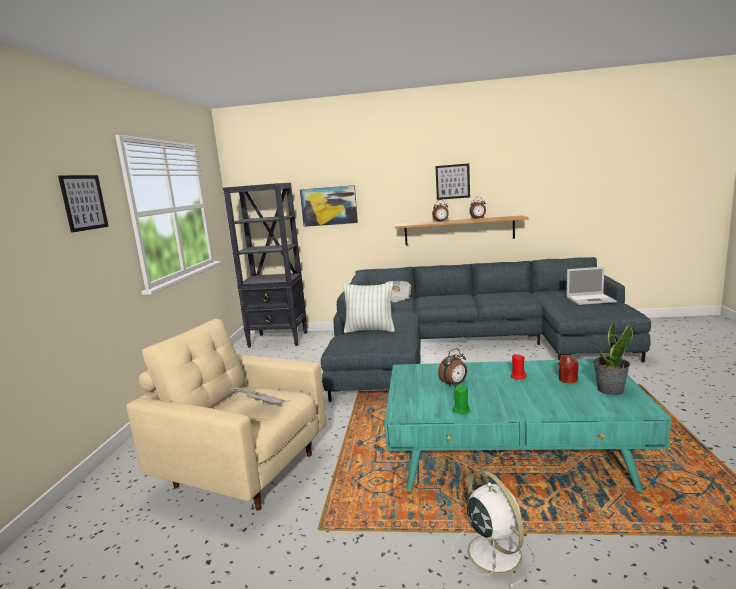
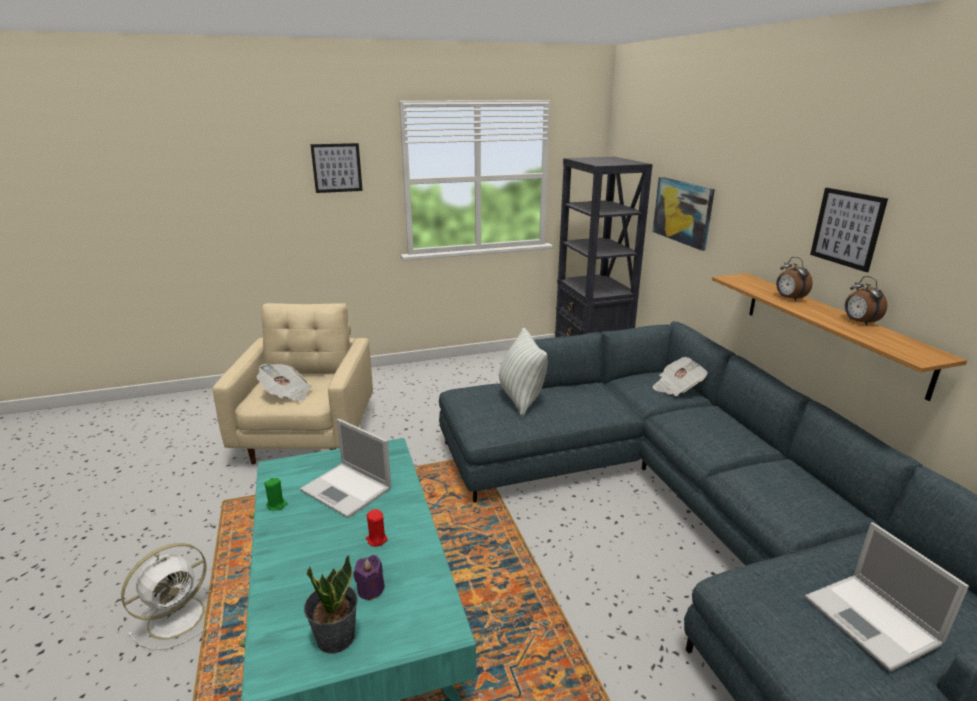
camera: 65 degrees right, 10 degrees up
(454, 384) = (347, 490): alarm clock -> laptop
(567, 379) = (370, 589): red candle -> purple candle

